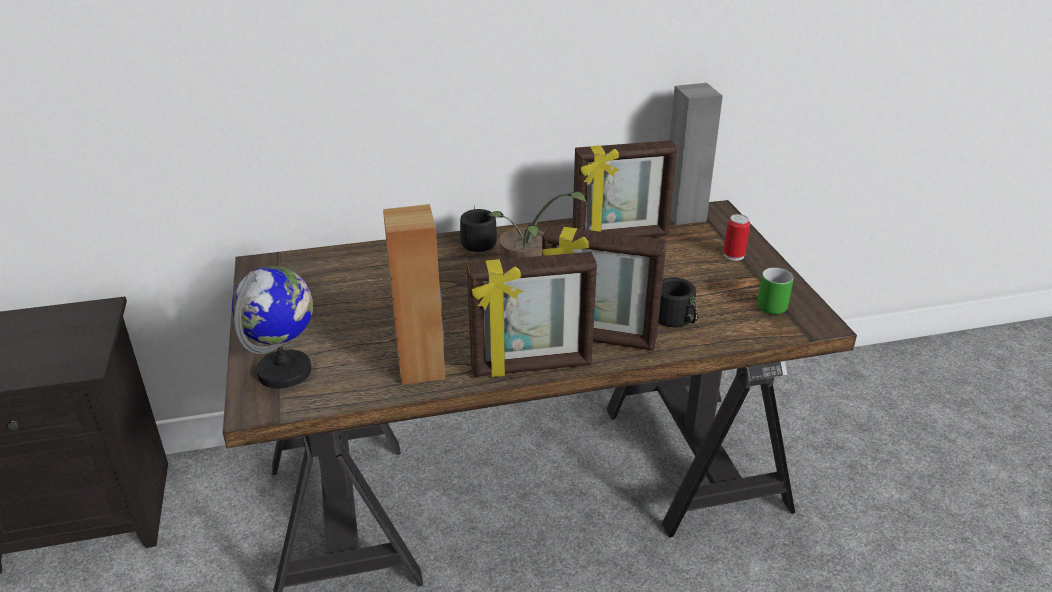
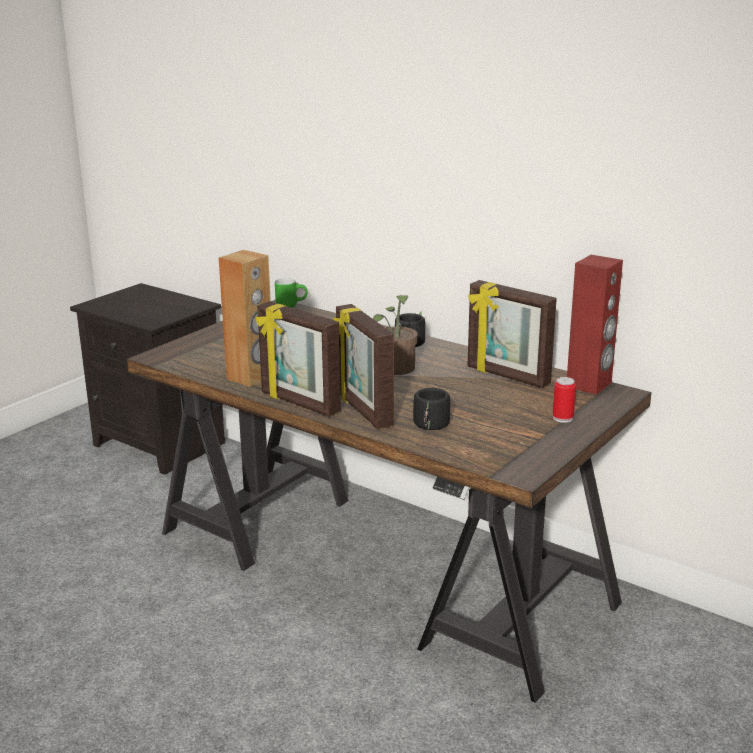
camera: 50 degrees right, 10 degrees down
(285, 371) = (194, 350): globe -> none
(684, 214) = (589, 385): grey speaker -> red speaker
(772, 303) = (517, 450): green mug -> green mug (291, 305)

